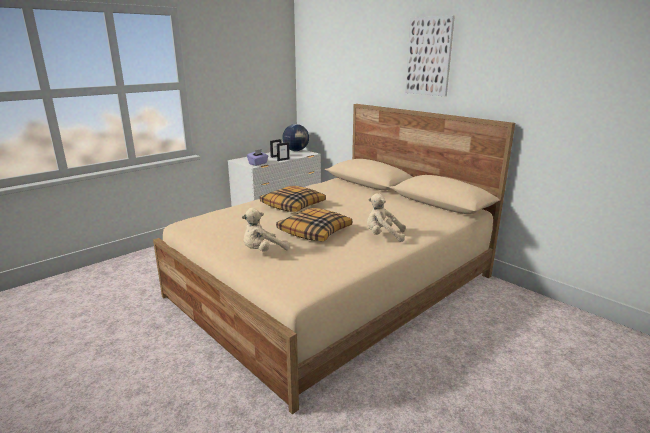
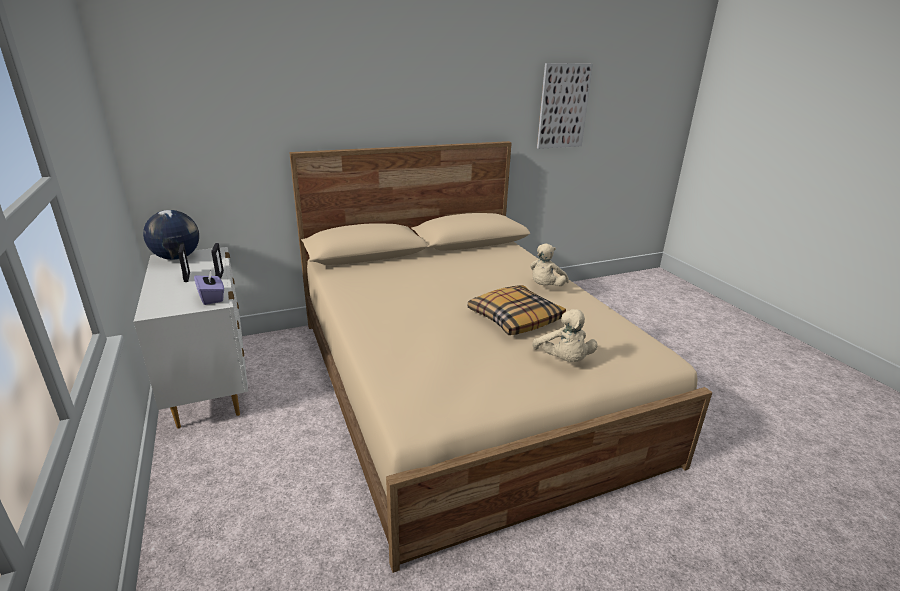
camera: 70 degrees left, 5 degrees up
(293, 205) = (416, 314): pillow -> none
(429, 56) = (404, 76): picture -> picture (563, 106)

